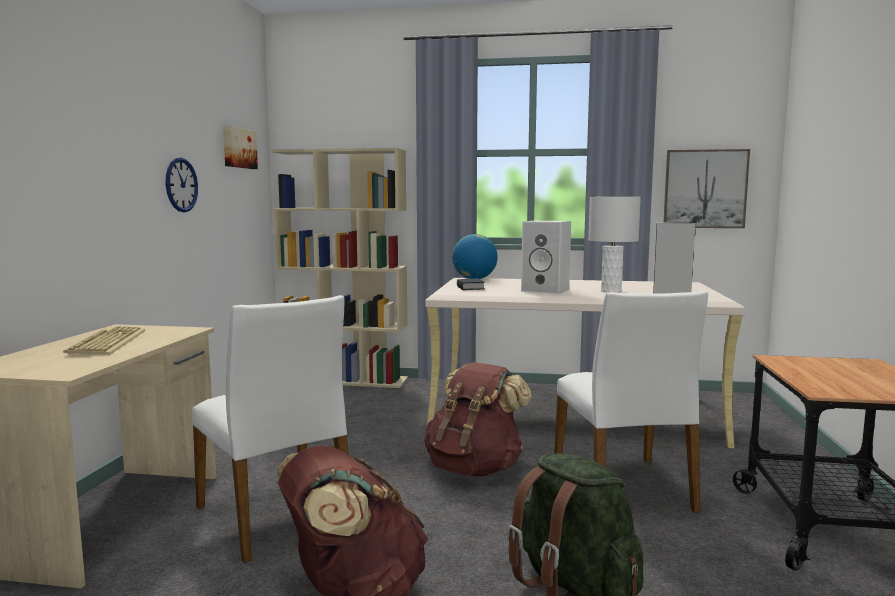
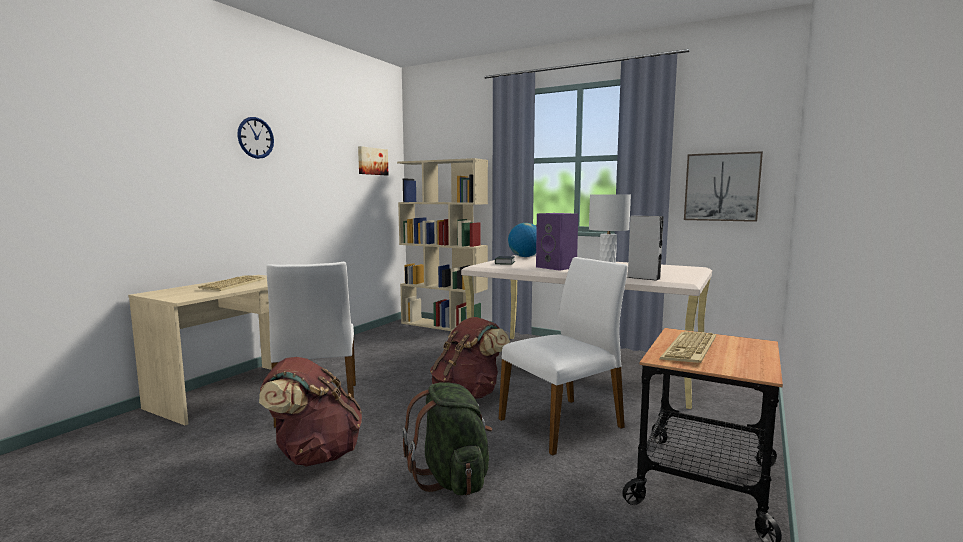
camera: 20 degrees right, 0 degrees up
(181, 185) = (318, 187): wall clock -> wall clock (255, 138)
(546, 290) = (557, 267): white speaker -> purple speaker
(623, 487) = (563, 423): white chair -> white chair turned 135 degrees counterclockwise
(826, 376) = (691, 349): none -> keyboard

